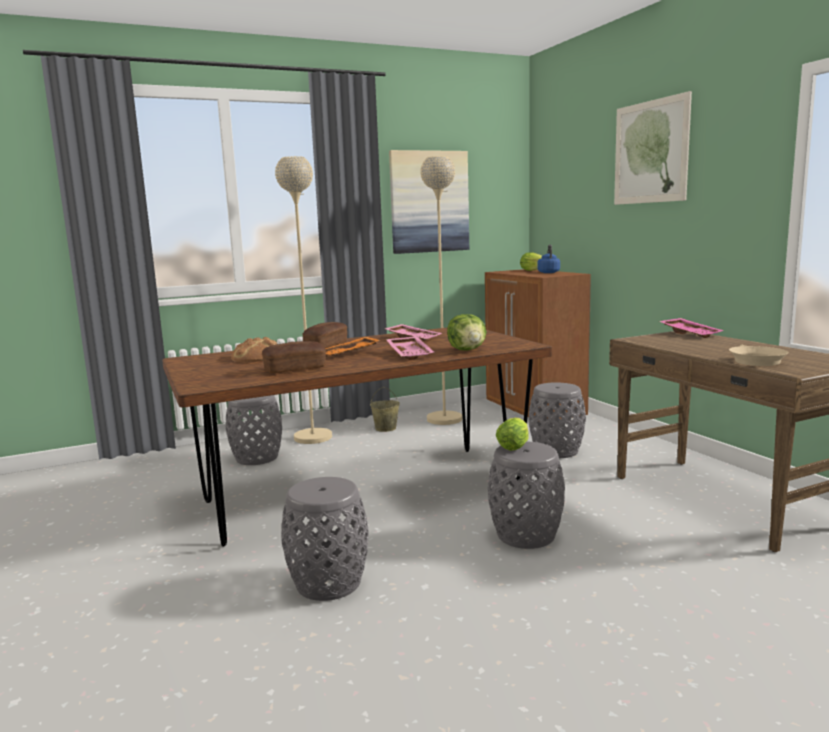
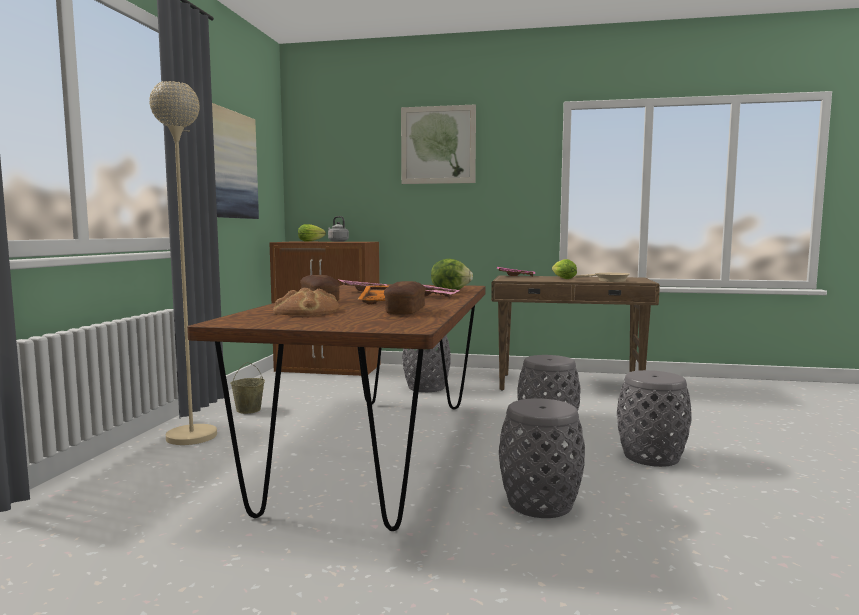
camera: 55 degrees left, 5 degrees down
(257, 458) = (181, 470): grey stool -> grey stool (651, 457)
(445, 419) = (283, 391): beige floor lamp -> none
(515, 446) = (537, 359): lettuce -> lettuce (562, 278)
(548, 272) = (337, 241): blue kettle -> grey kettle

